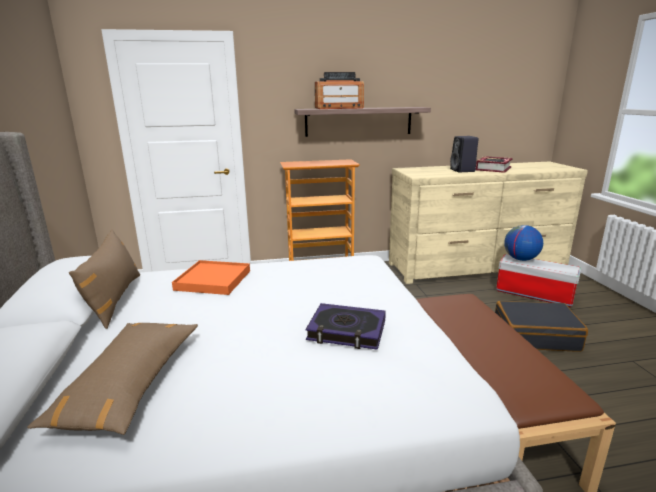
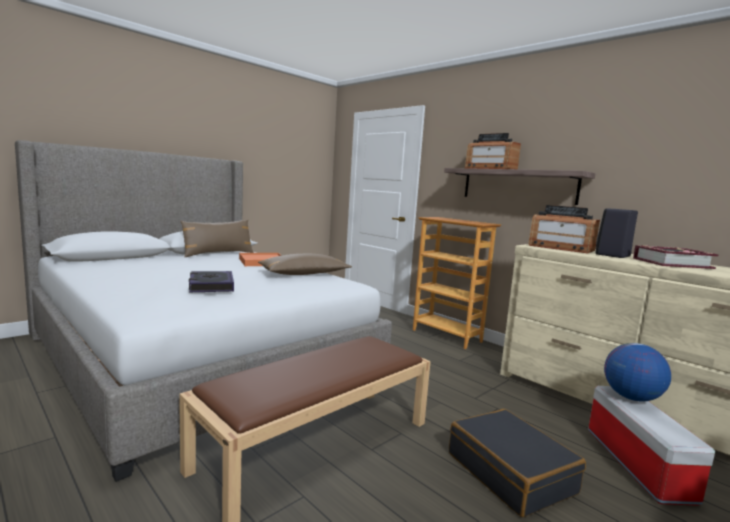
camera: 55 degrees right, 10 degrees down
(130, 384) = (133, 266): brown pillow -> brown pillow (304, 274)
(429, 172) = (560, 248): none -> radio

